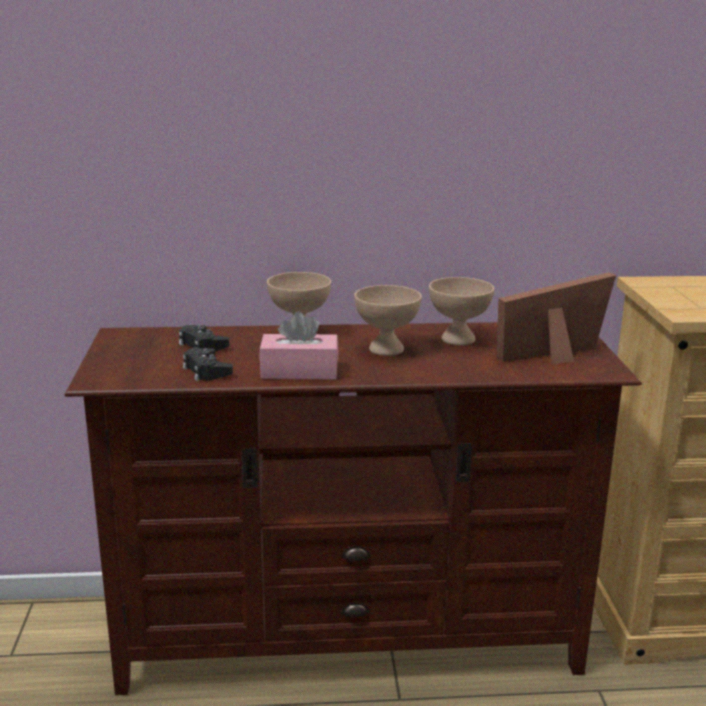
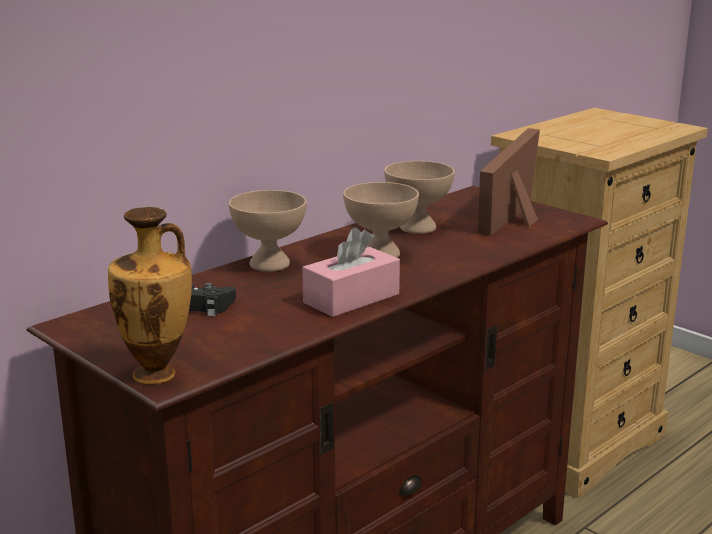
camera: 40 degrees left, 0 degrees up
(99, 376) = (157, 374): none -> vase
(206, 371) = (262, 328): black game controller -> none

